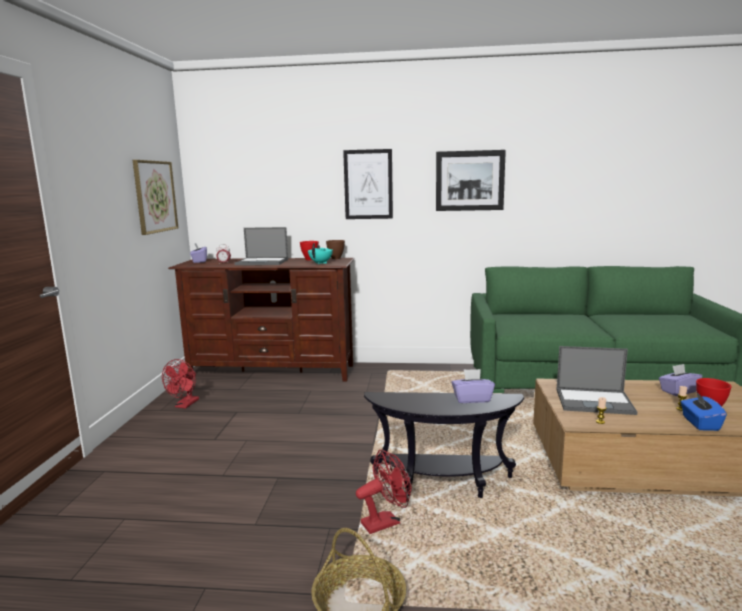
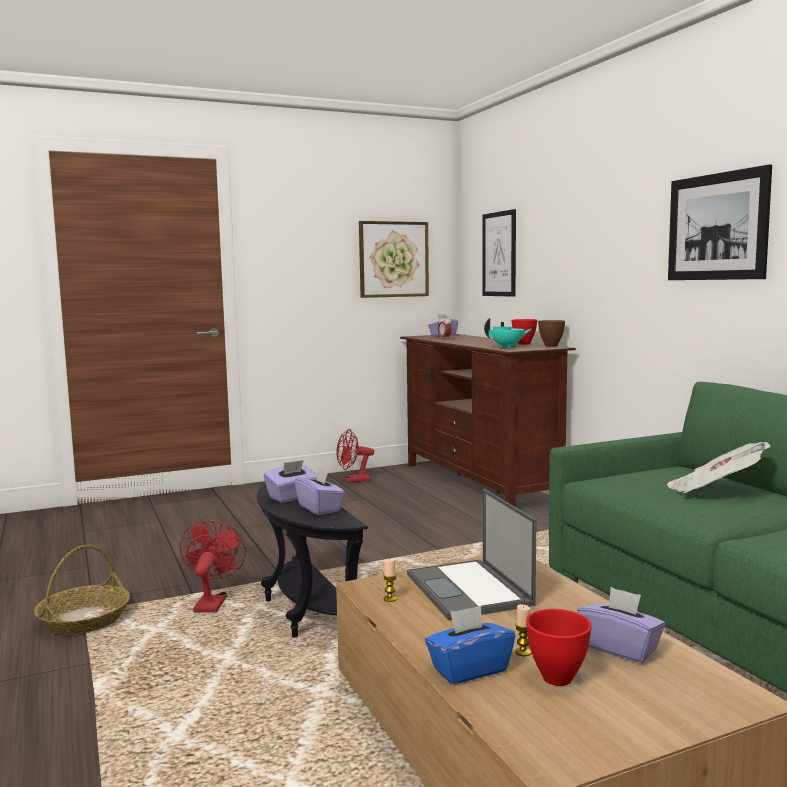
camera: 60 degrees right, 5 degrees down
(263, 262) = (475, 341): laptop -> none
(368, 184) = (597, 240): picture -> picture (499, 254)
(385, 522) = (212, 602): red fan -> red fan turned 120 degrees counterclockwise
(433, 402) = (293, 497): none -> purple tissue box
(556, 319) = (714, 491): none -> newspaper

